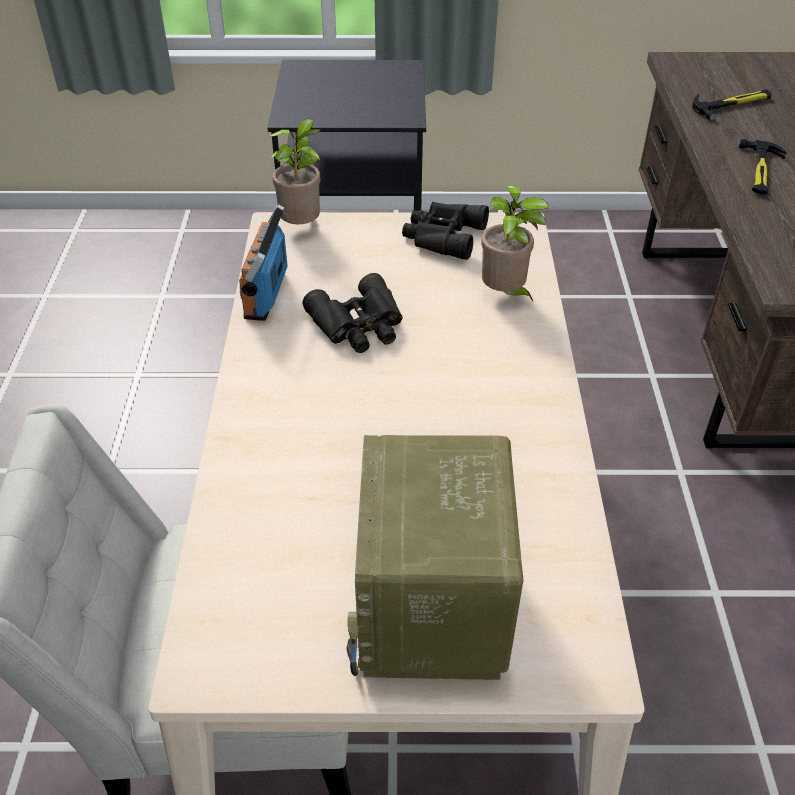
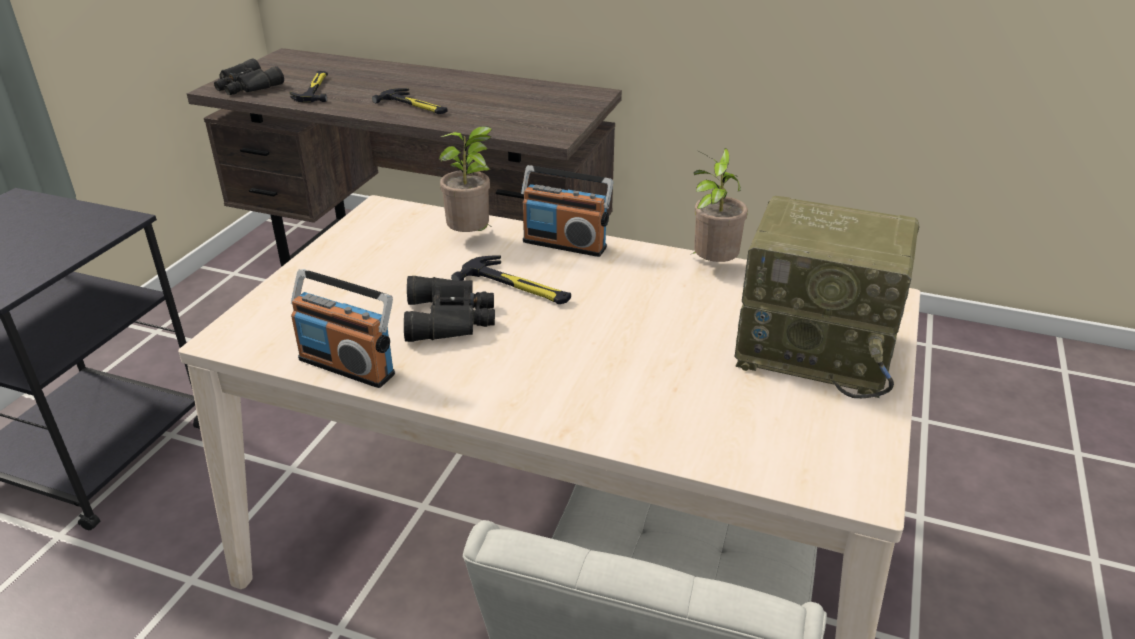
camera: 70 degrees left, 10 degrees down
(303, 227) = (248, 321): potted plant -> potted plant (712, 266)
(433, 348) = (516, 287): none -> hammer
(442, 236) = (355, 247): black binoculars -> black binoculars (246, 86)
(535, 359) = (565, 244): none -> radio

